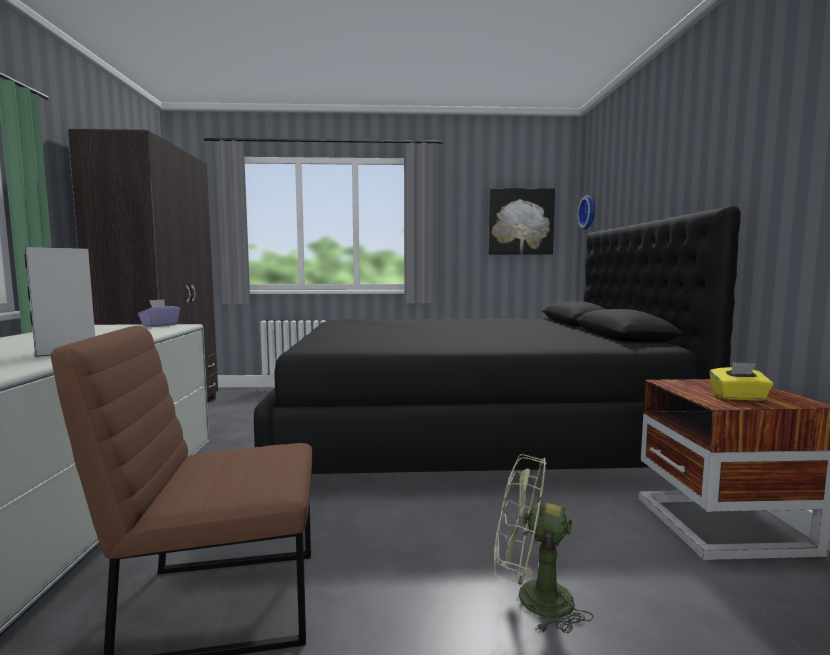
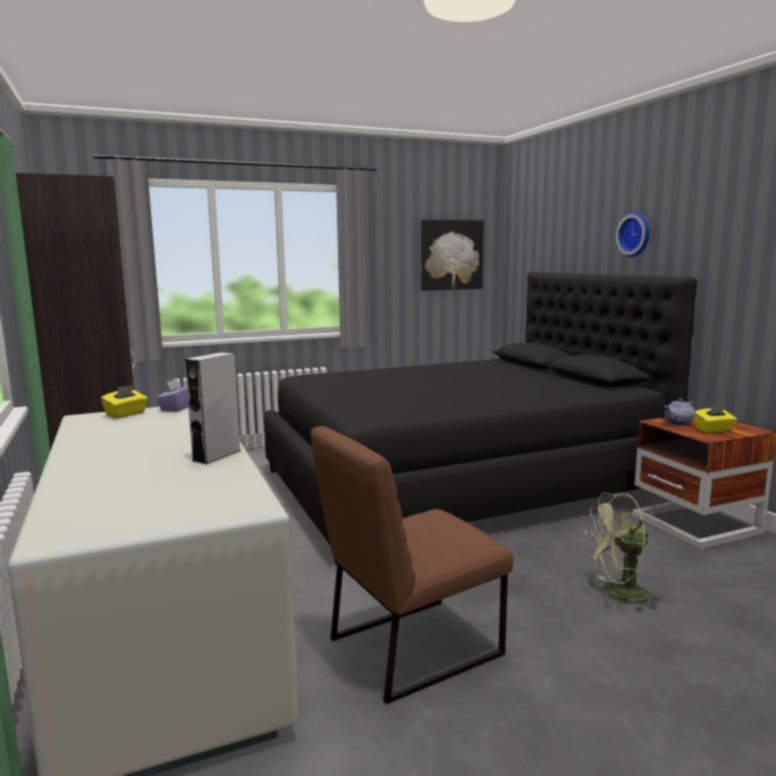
camera: 20 degrees left, 5 degrees up
(113, 326) = (126, 414): none -> yellow tissue box
(589, 212) = (520, 247): wall clock -> wall clock (636, 234)
(697, 386) = (679, 423): none -> teapot

